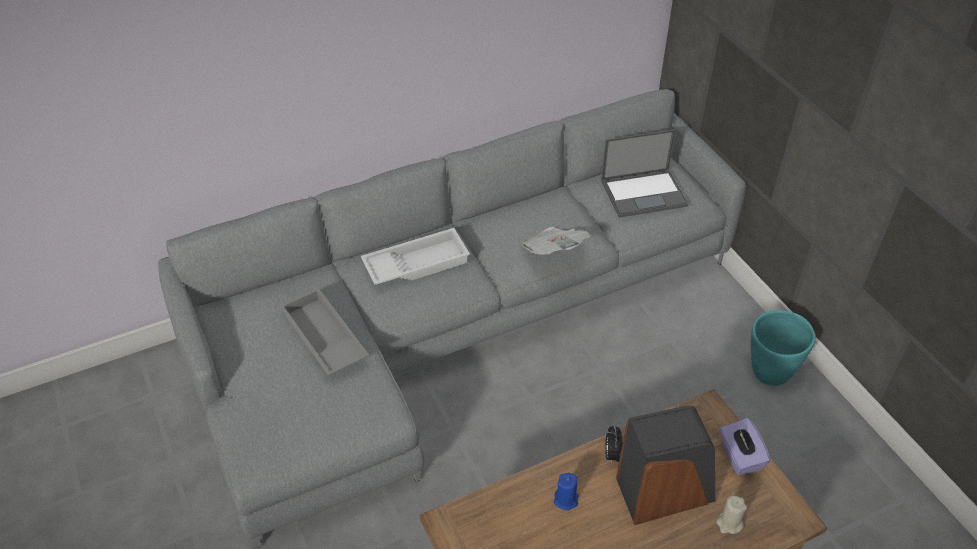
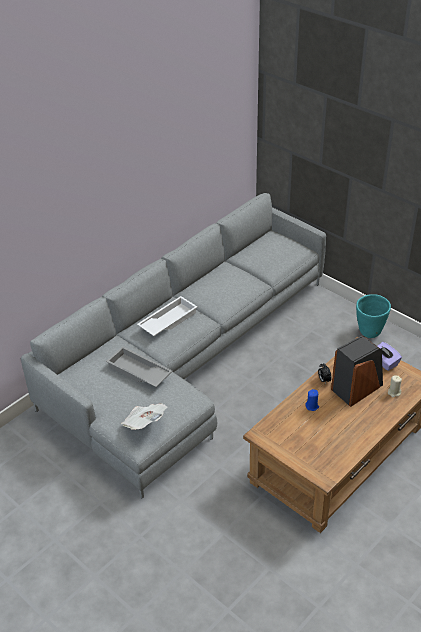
camera: 20 degrees left, 5 degrees down
(554, 252) = (240, 295): newspaper -> newspaper (144, 423)
(644, 193) = (272, 252): laptop -> none

